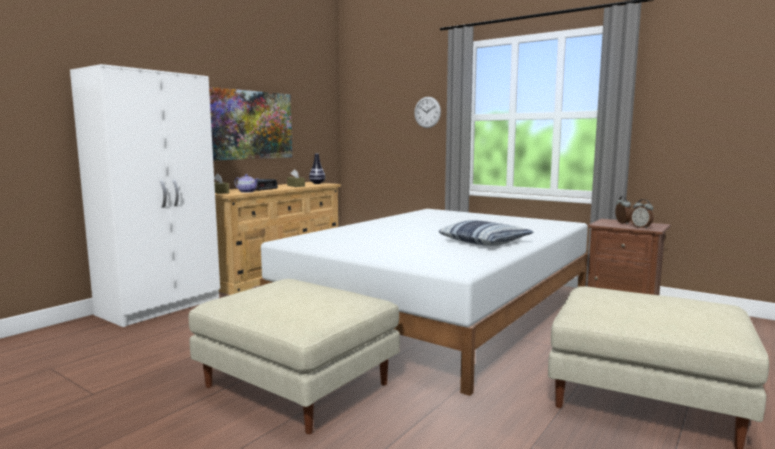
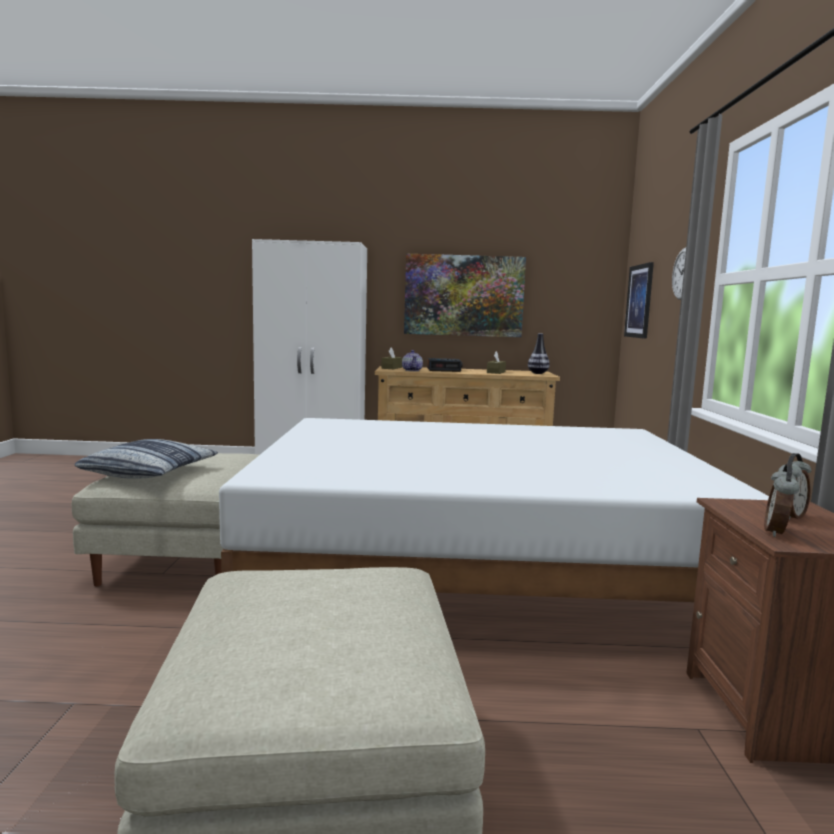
camera: 55 degrees right, 0 degrees up
(368, 128) = (639, 301): none -> picture
(485, 242) = (451, 470): pillow -> pillow (150, 472)

